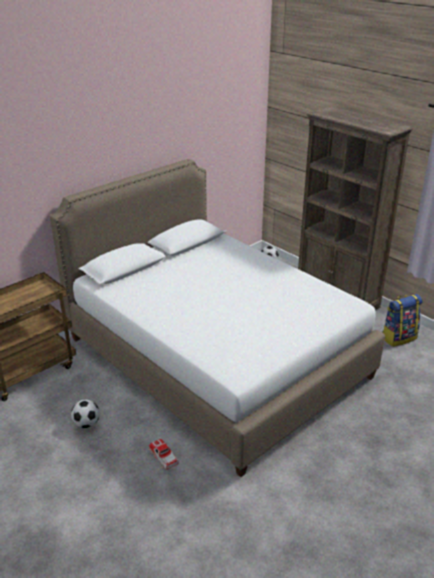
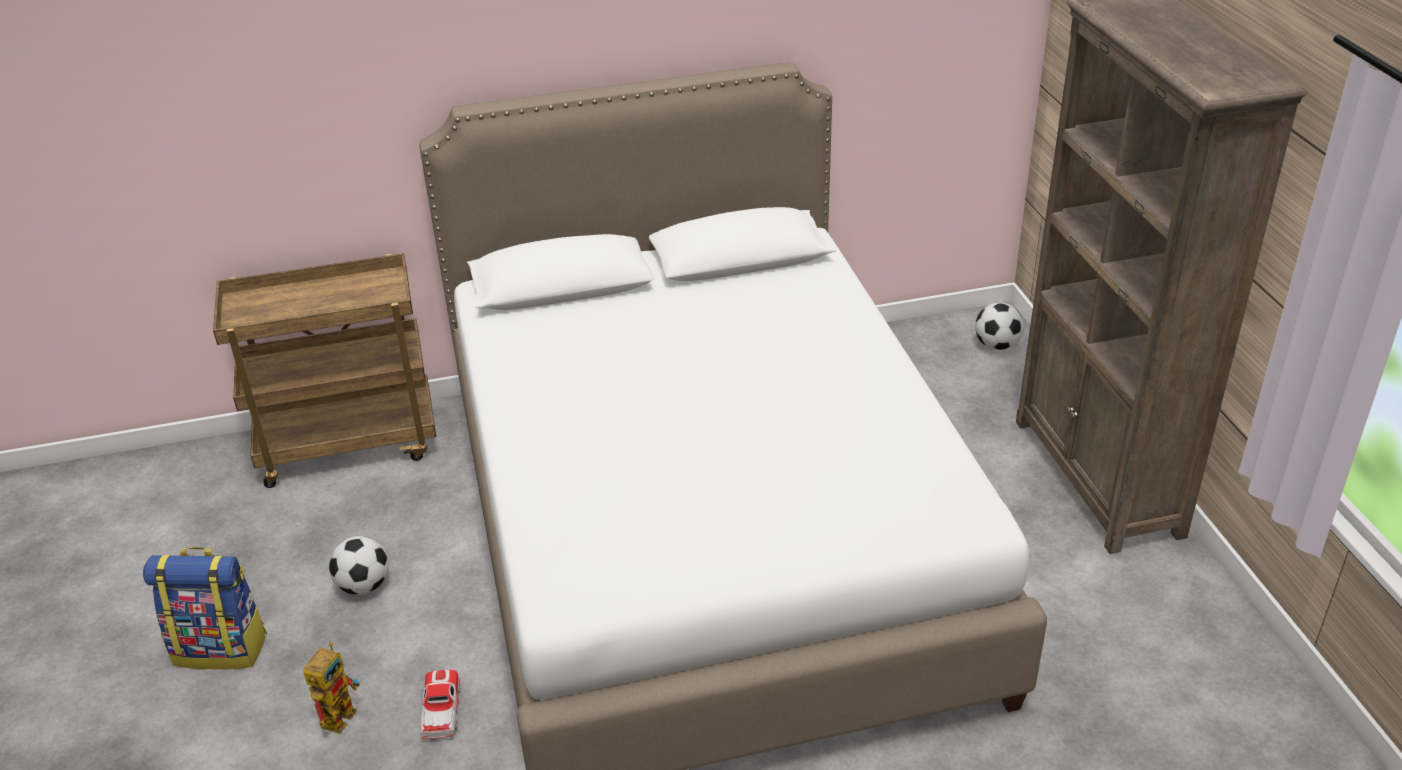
camera: 30 degrees right, 5 degrees up
(119, 474) = (340, 712): none -> toy robot
(398, 337) = (1170, 632): backpack -> backpack (222, 648)

